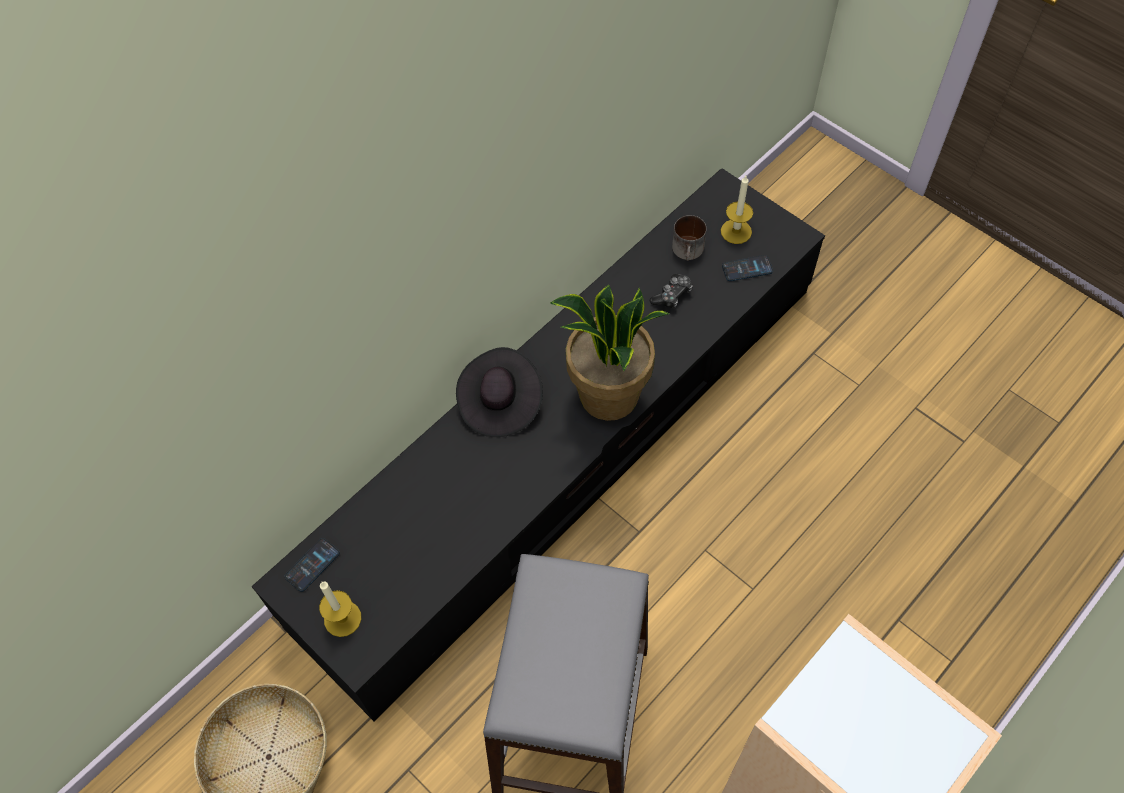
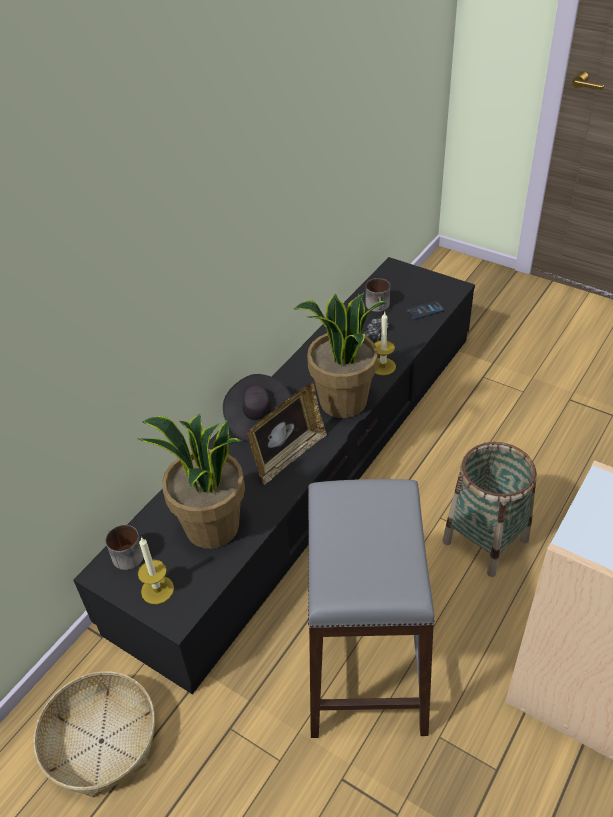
camera: 10 degrees left, 15 degrees down
(312, 565) = (124, 554): phone -> mug
(416, 548) = (211, 528): none -> potted plant
(525, 463) = (288, 456): none -> picture frame
(736, 231) = (410, 290): candle -> candle (383, 366)
(752, 592) = (485, 541): none -> basket

